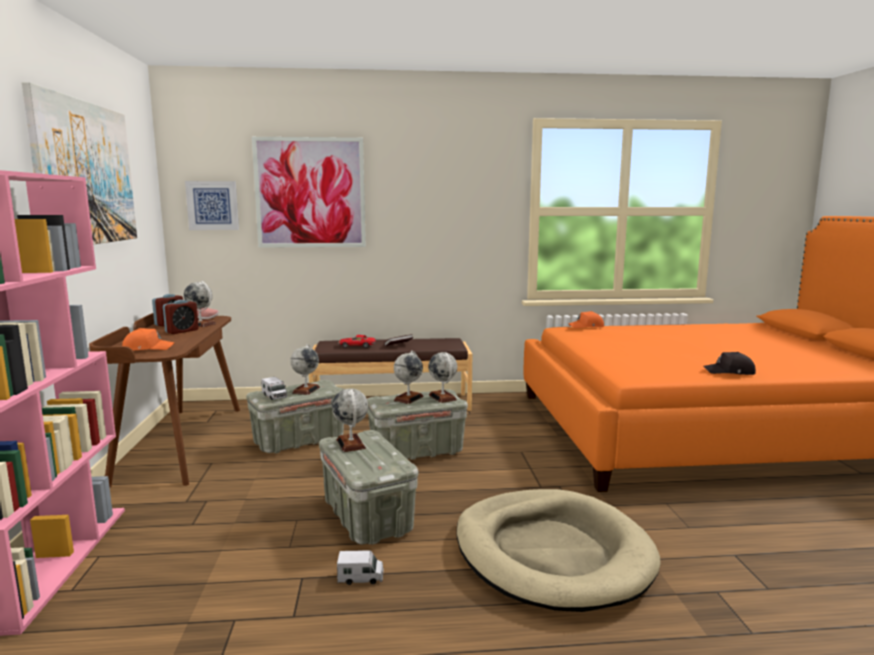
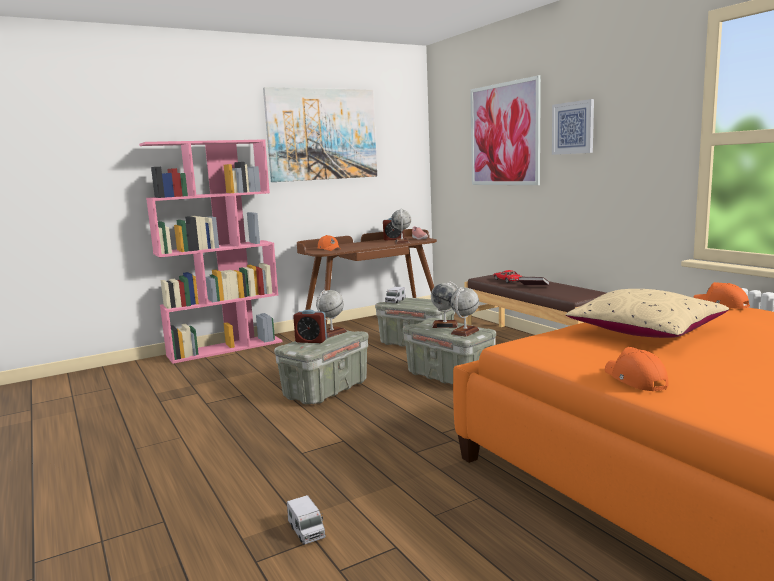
camera: 65 degrees right, 0 degrees up
(182, 331) = (378, 244): alarm clock -> alarm clock (311, 341)
(212, 205) = (451, 150): picture -> picture (573, 128)
(306, 390) = (419, 303): globe -> none
(360, 578) = (251, 407): toy truck -> toy truck (306, 531)
(551, 553) = (325, 457): beige dog bed -> none
(630, 350) = (646, 332): none -> beige pillow
(730, 372) = (634, 379): black cap -> orange cap

